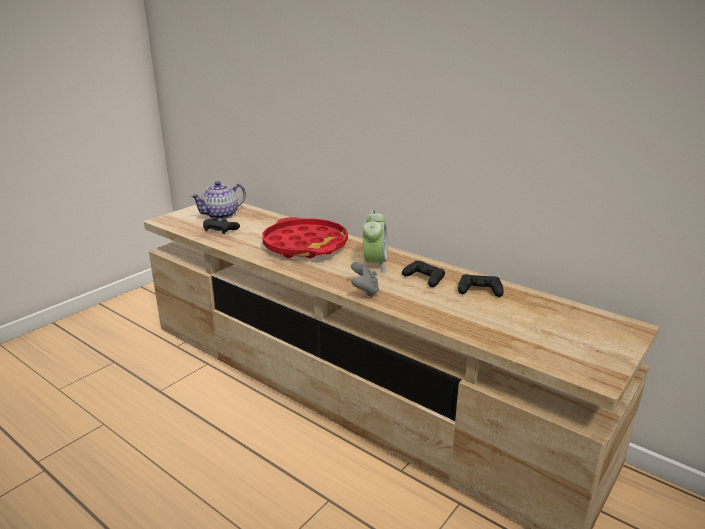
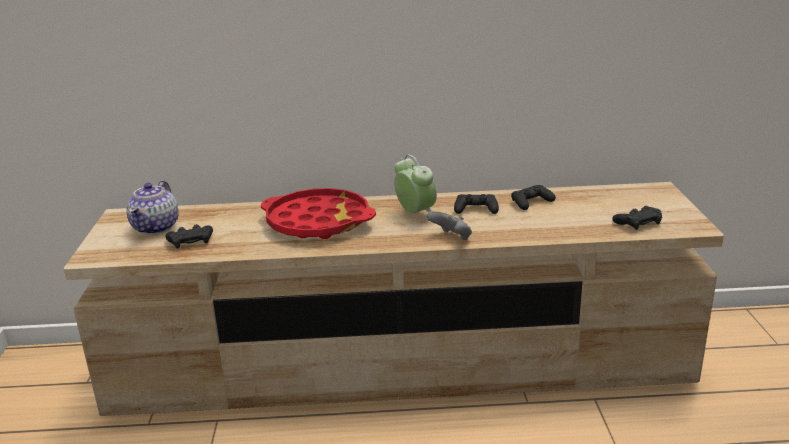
camera: 40 degrees left, 0 degrees up
(543, 347) = (638, 223): none -> black game controller

